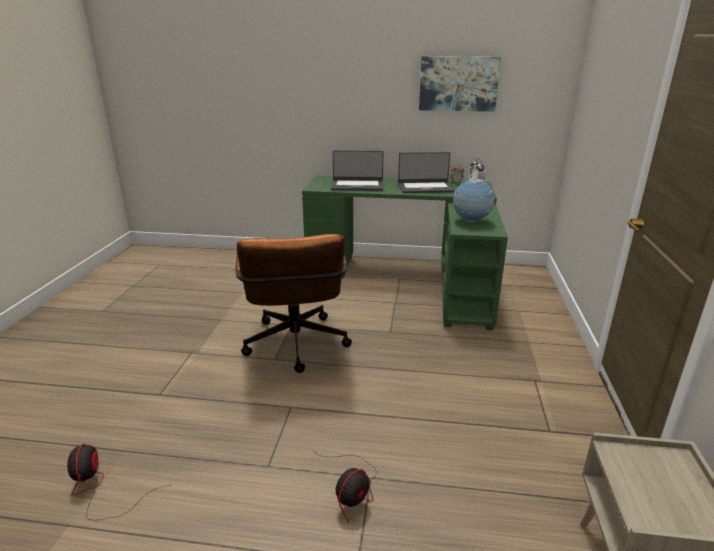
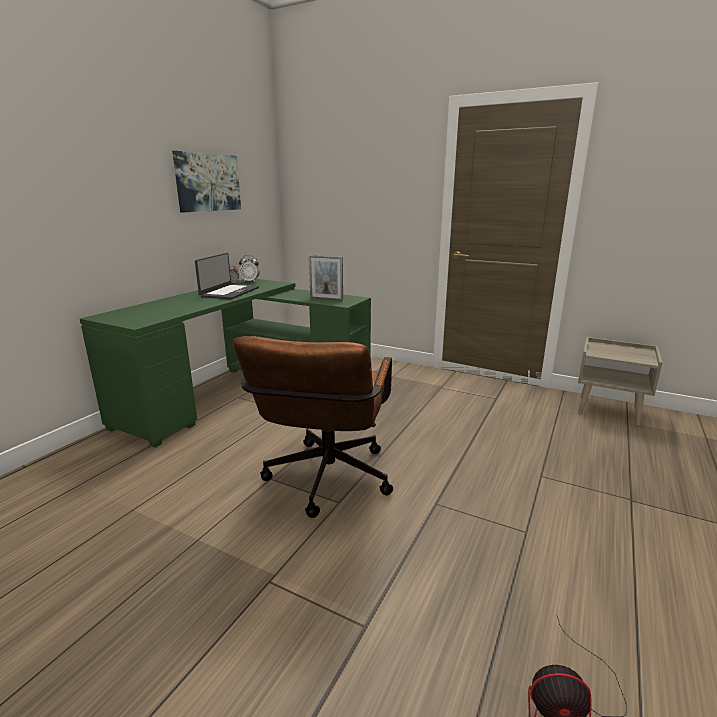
camera: 70 degrees left, 5 degrees down
(296, 348) = (325, 483): brown office chair -> brown office chair turned 90 degrees clockwise
(351, 490) = (556, 488): fan -> none
(357, 185) = (170, 308): laptop -> none
(471, 221) = (326, 299): globe -> picture frame

